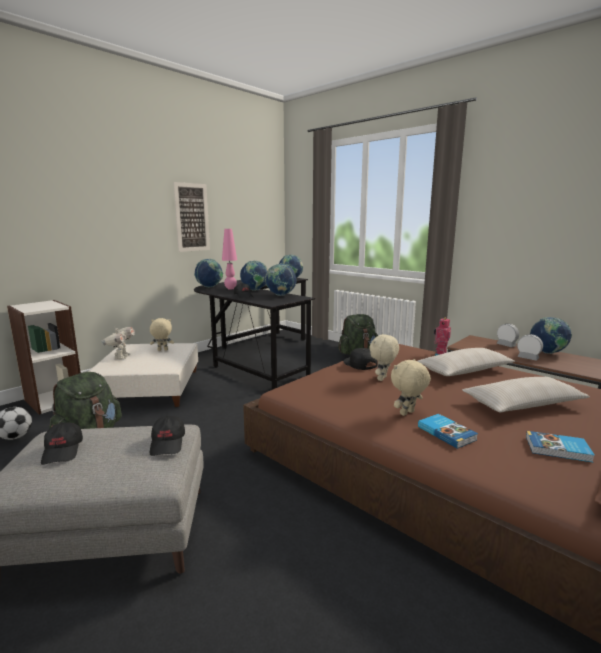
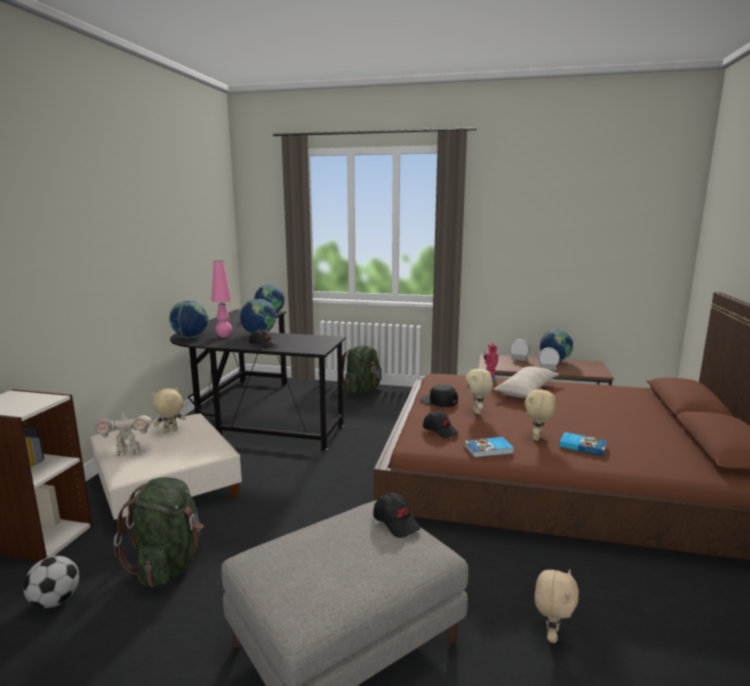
camera: 30 degrees left, 0 degrees up
(63, 451) = (305, 565): black cap -> black cap (440, 431)
(121, 357) = (128, 452): toy robot -> toy robot turned 105 degrees clockwise
(192, 217) = (153, 246): picture -> none
(269, 611) = (551, 634): none -> beige plush toy
(281, 295) = (304, 338): globe -> none
(522, 405) = (597, 410): beige pillow -> none
(558, 449) = (655, 438): book -> book (489, 450)

